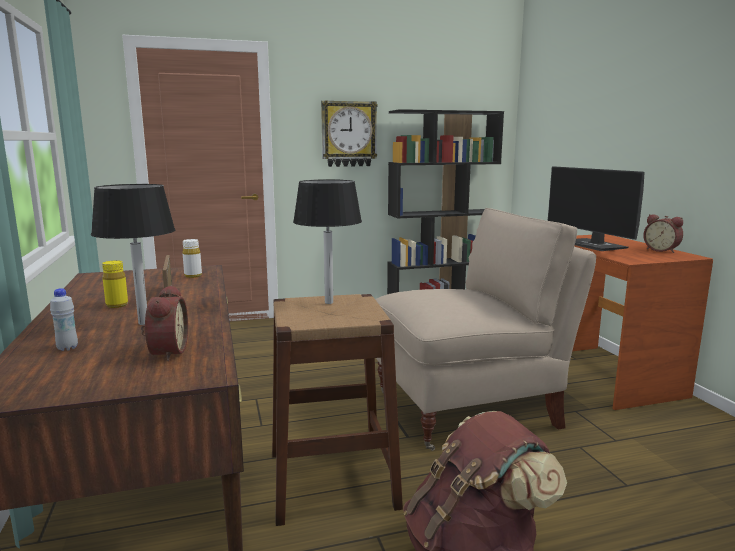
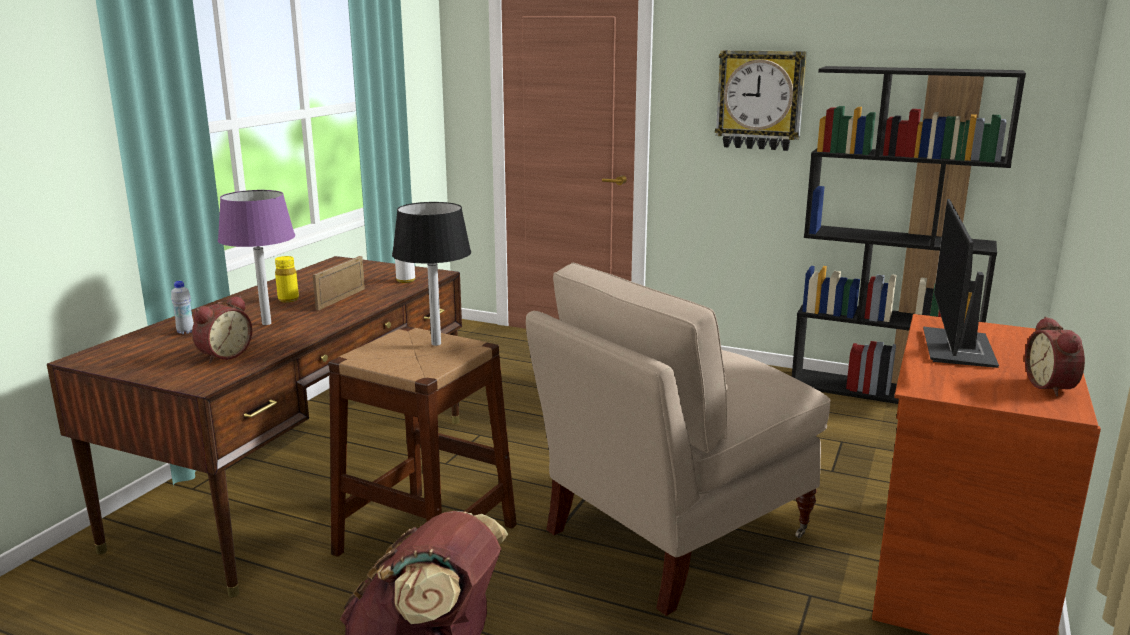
camera: 40 degrees right, 5 degrees up
(143, 323) = (267, 323): black table lamp -> purple table lamp
(469, 409) = (673, 534): beige chair -> beige chair turned 120 degrees clockwise

